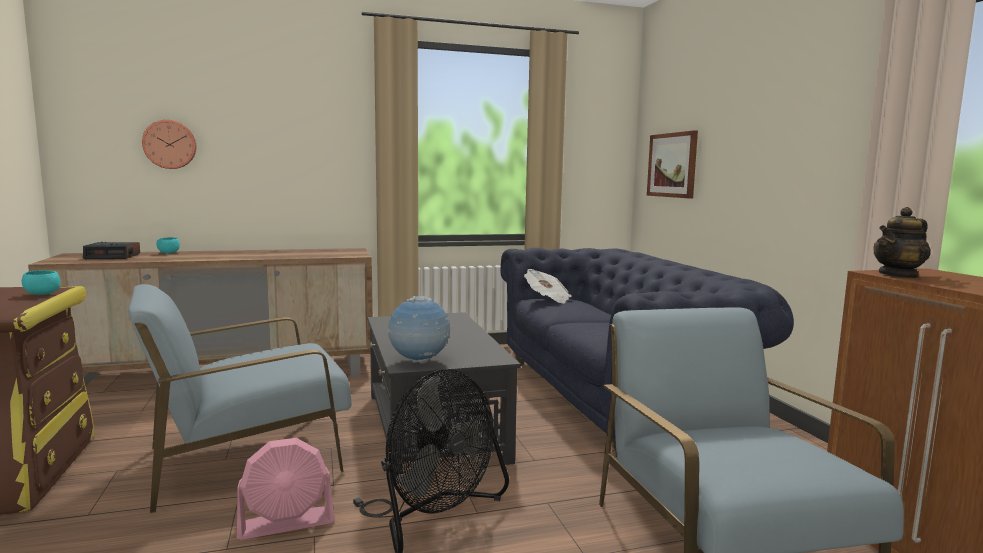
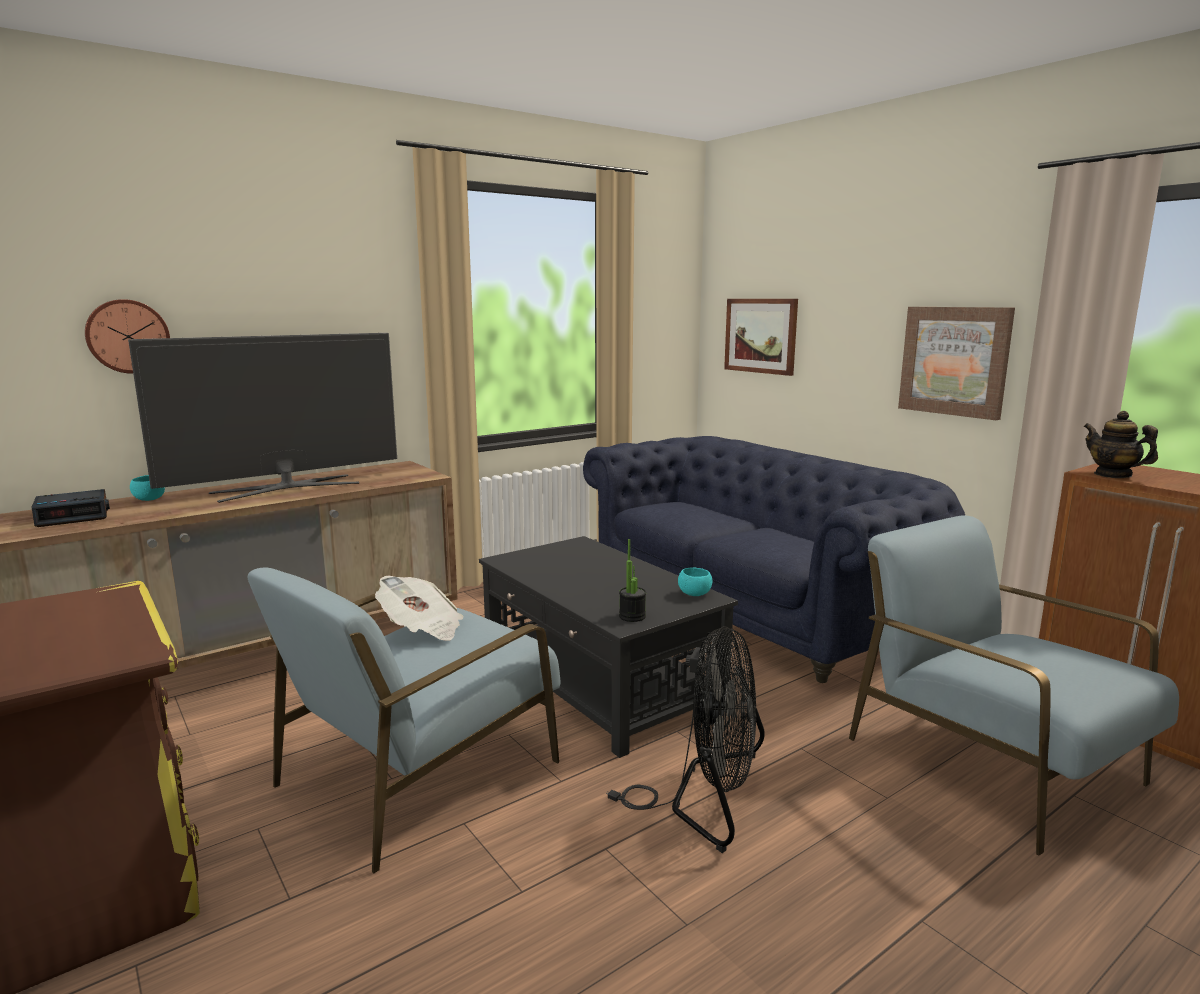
camera: 20 degrees left, 5 degrees up
(42, 294) = (122, 606): turquoise bowl -> turquoise bowl (695, 594)
(256, 254) = (287, 488): none -> television
(286, 523) = (558, 841): pink fan -> none
(419, 362) = (632, 616): globe -> potted plant
(547, 299) = (662, 507): newspaper -> newspaper (422, 628)
(810, 177) = (954, 361): none -> picture
(898, 275) = (1113, 475): teapot -> teapot turned 105 degrees clockwise

